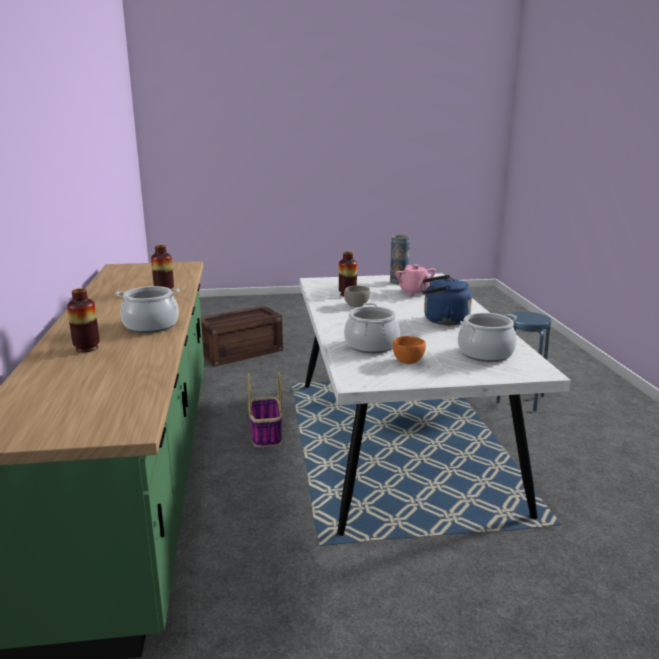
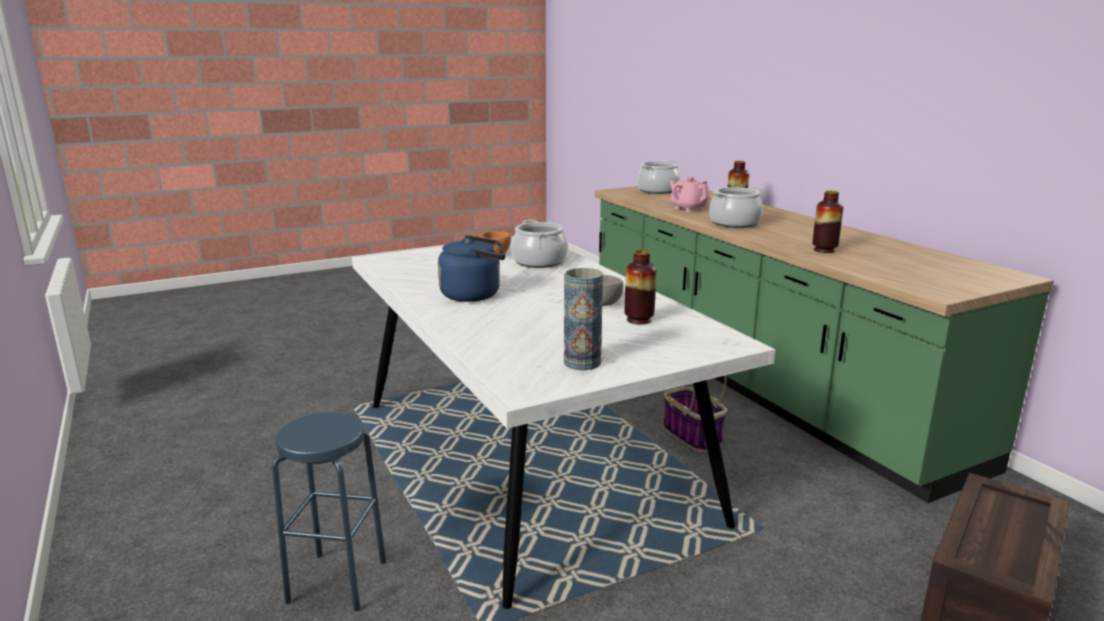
camera: 160 degrees right, 0 degrees up
(414, 292) = (536, 338): pink teapot -> pink teapot (688, 208)
(485, 353) = (423, 267): cooking pot -> cooking pot (657, 190)

